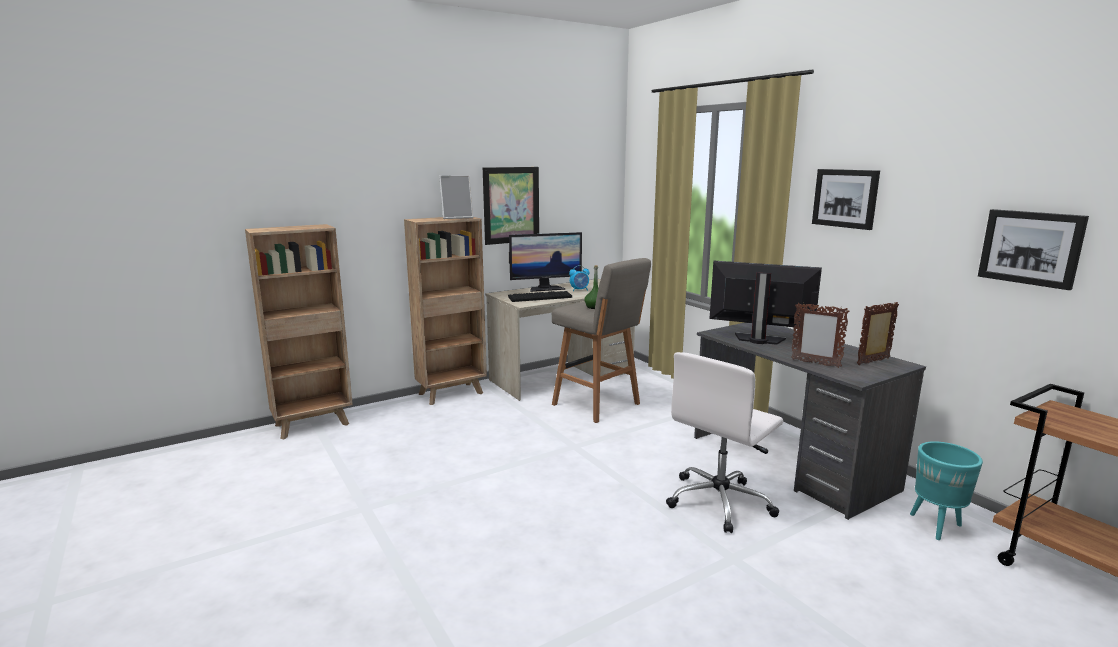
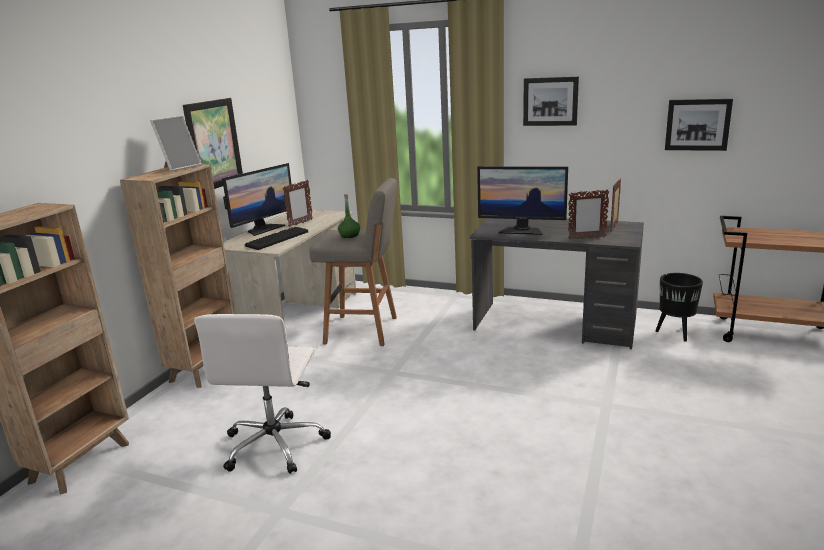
camera: 35 degrees left, 5 degrees up
(579, 290) = (300, 223): alarm clock -> picture frame
(720, 502) = (549, 370): white office chair -> white office chair (275, 444)
(758, 340) = (521, 230): monitor -> monitor turned 150 degrees counterclockwise
(937, 527) = (676, 333): turquoise planter -> black planter

